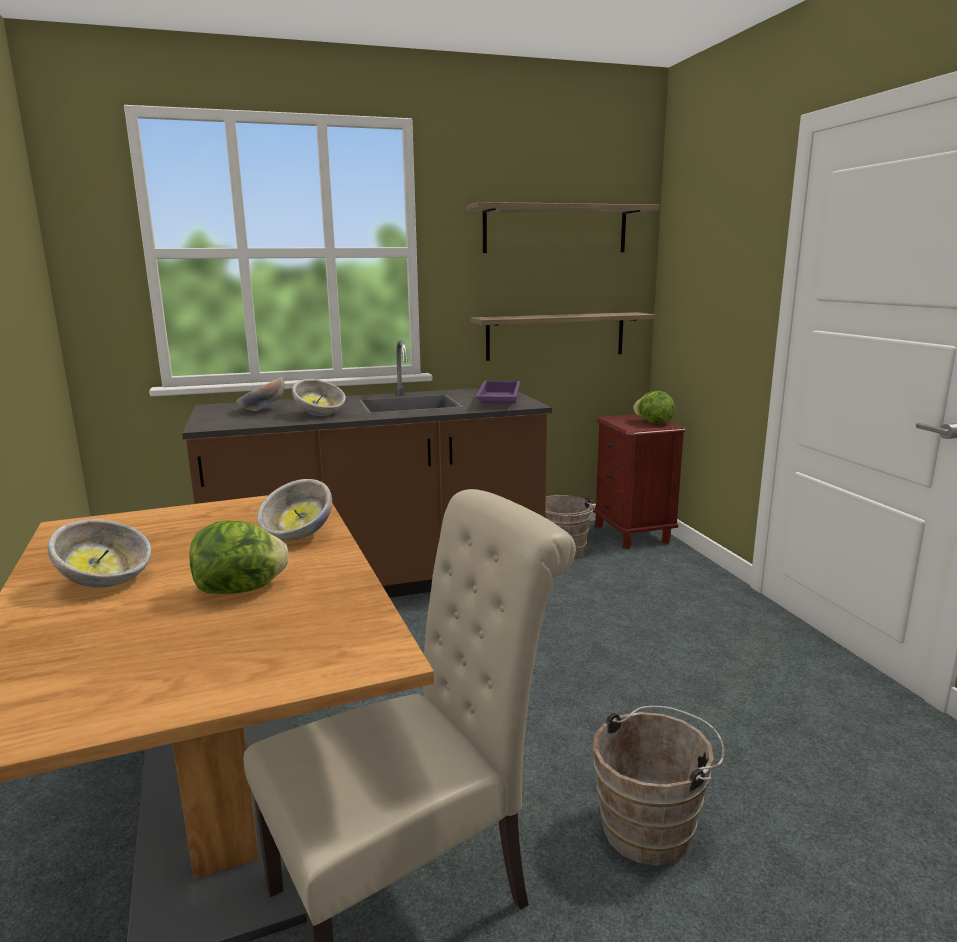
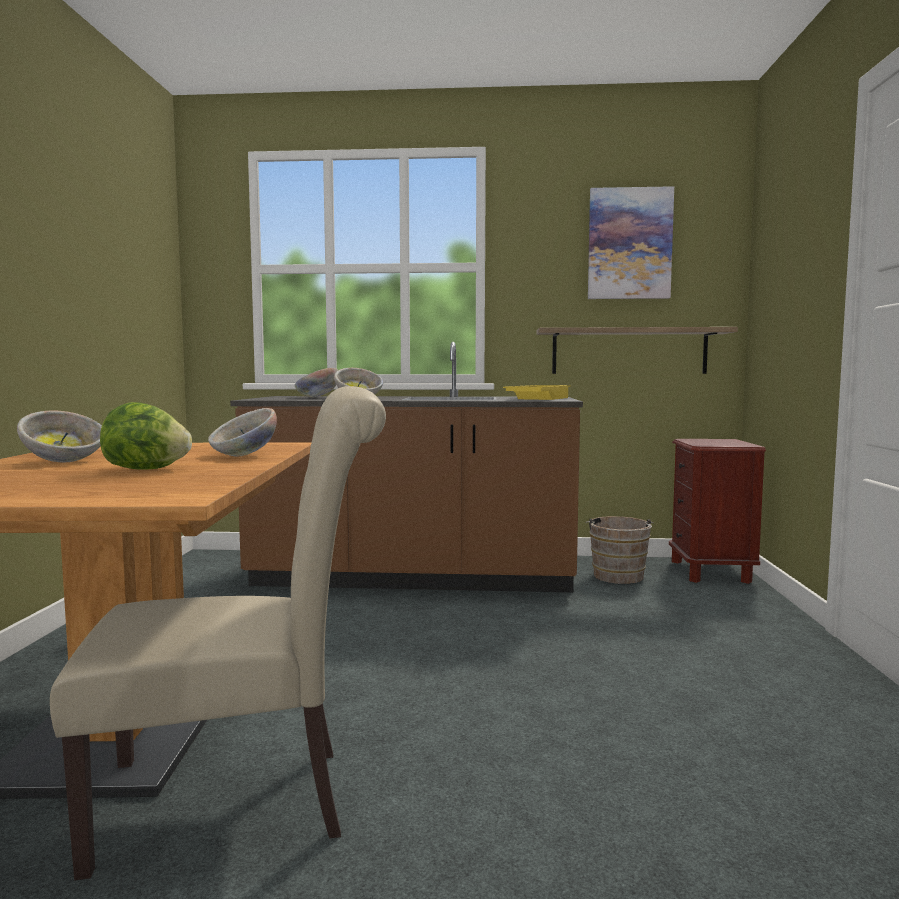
camera: 20 degrees right, 10 degrees down
(497, 400) = (537, 399): purple tray -> yellow tray
(555, 229) = (629, 244): shelf -> picture
(652, 827) = (529, 807): brown bucket -> none
(653, 423) = (732, 443): lettuce -> none

